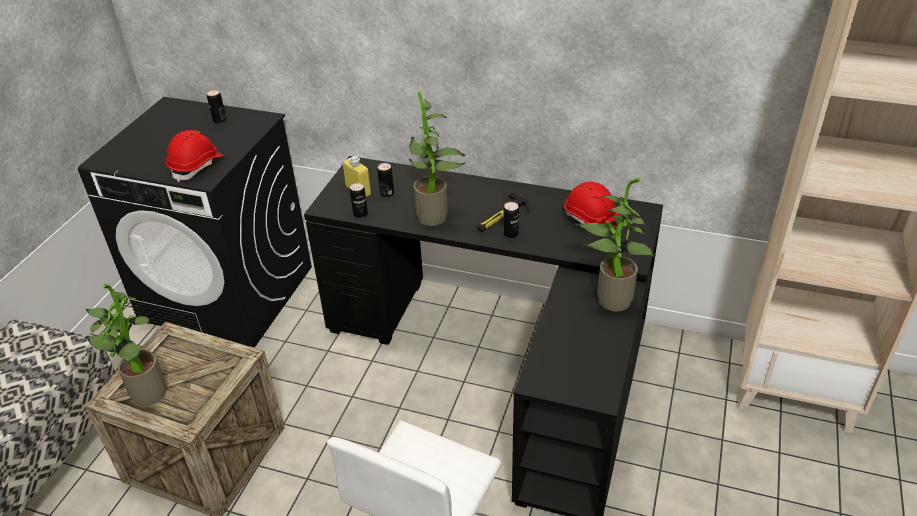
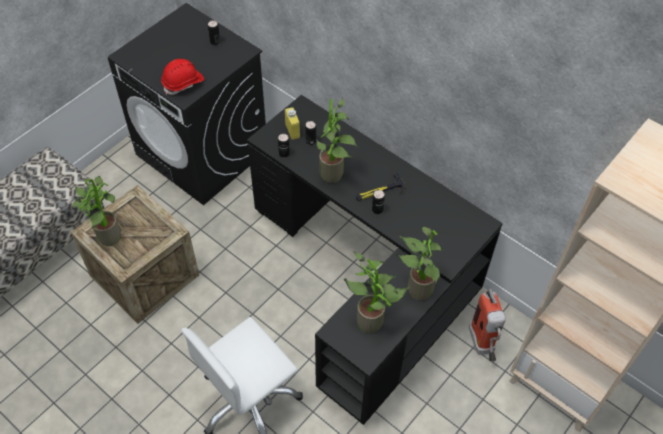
camera: 20 degrees right, 15 degrees up
(579, 351) = (373, 320): none -> potted plant
(591, 220) = (441, 218): red hard hat -> none
(684, 383) = (483, 346): none -> fire extinguisher

